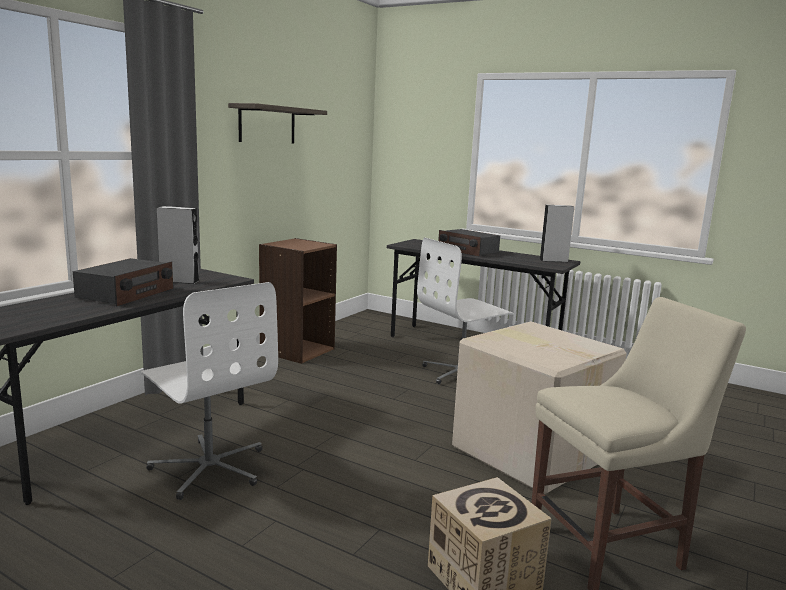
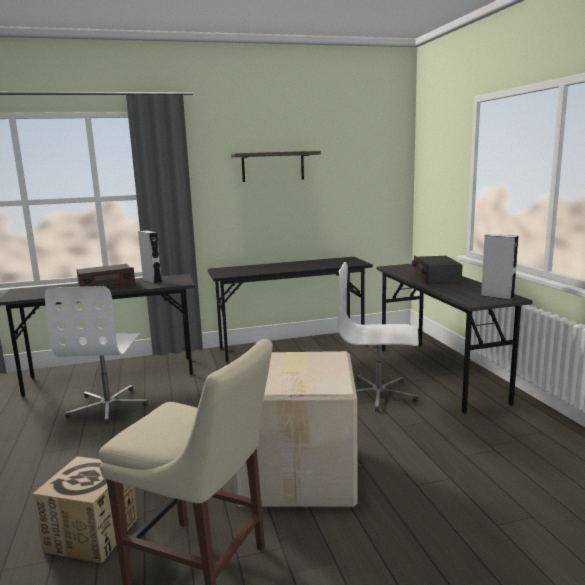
camera: 45 degrees right, 0 degrees up
(297, 350) = (292, 346): brown bookcase -> black desk

